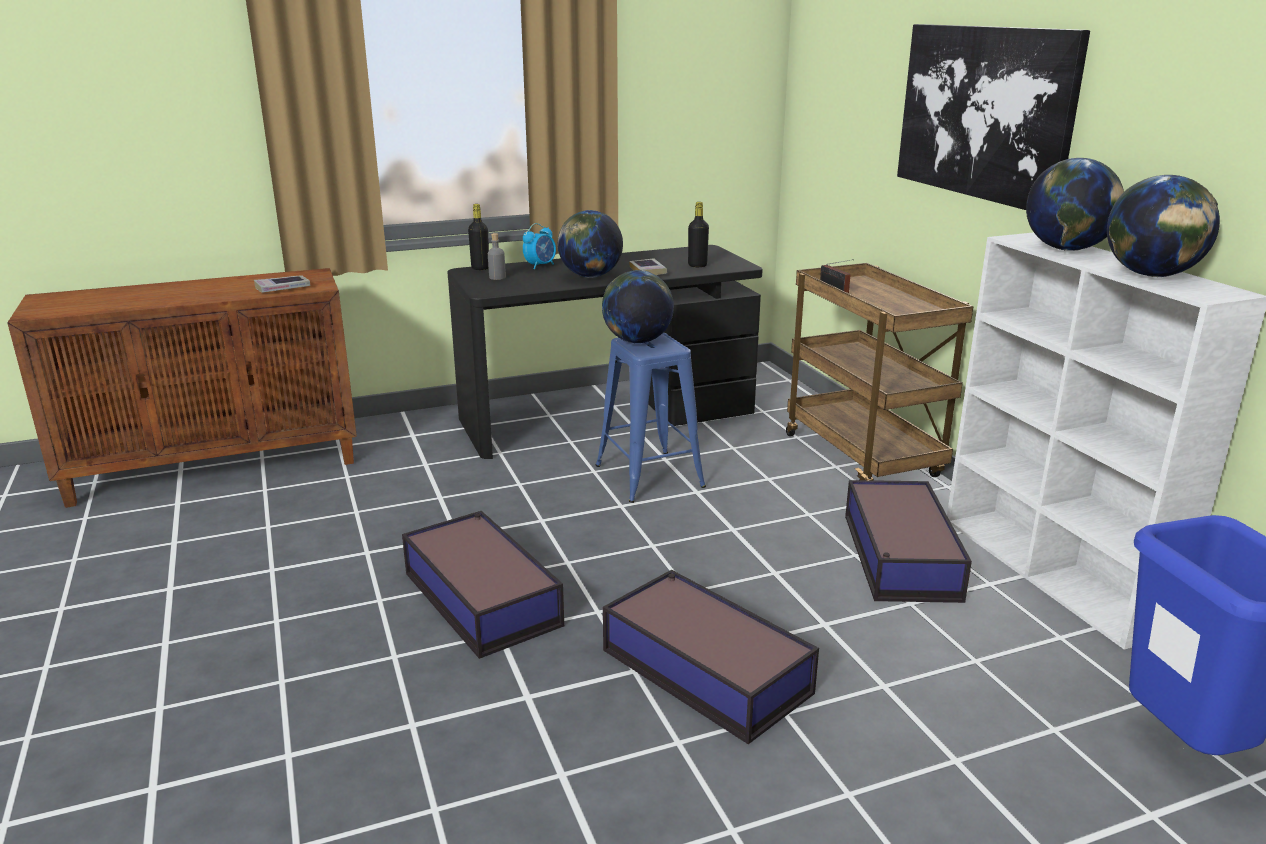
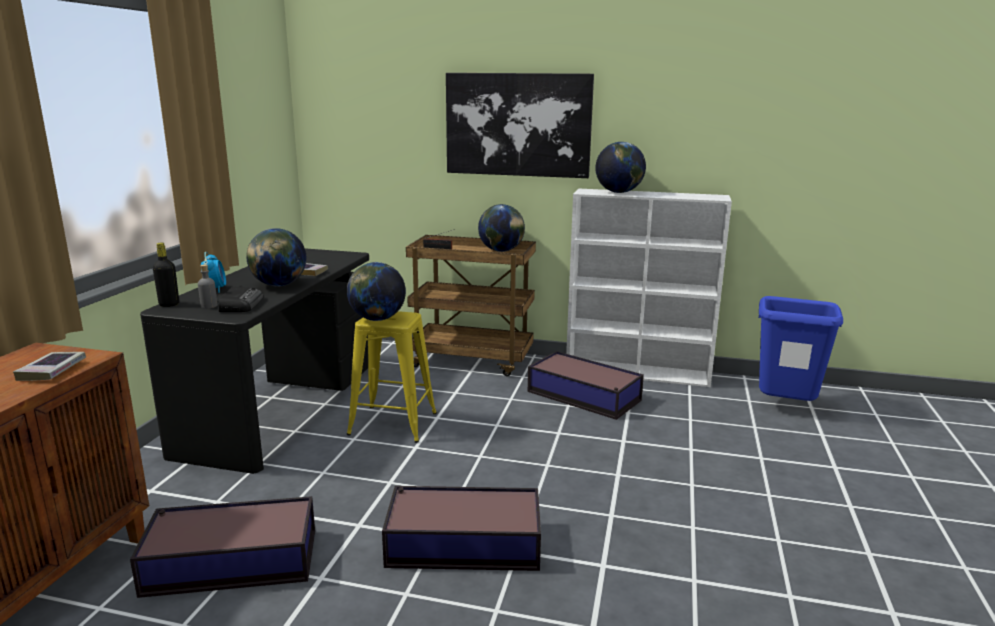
camera: 55 degrees left, 5 degrees down
(517, 283) = (241, 304): none -> radio
(649, 476) = (393, 424): blue stool -> yellow stool
(697, 265) = (326, 261): black bottle -> none
(704, 669) = (631, 492): storage box -> storage box (230, 561)
(1151, 275) = (679, 195): globe -> globe (501, 251)

